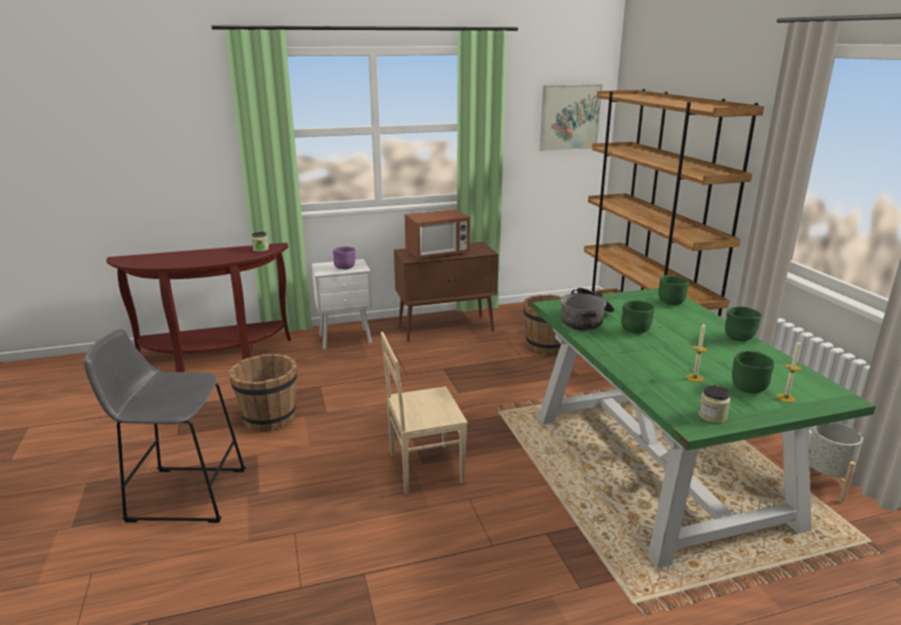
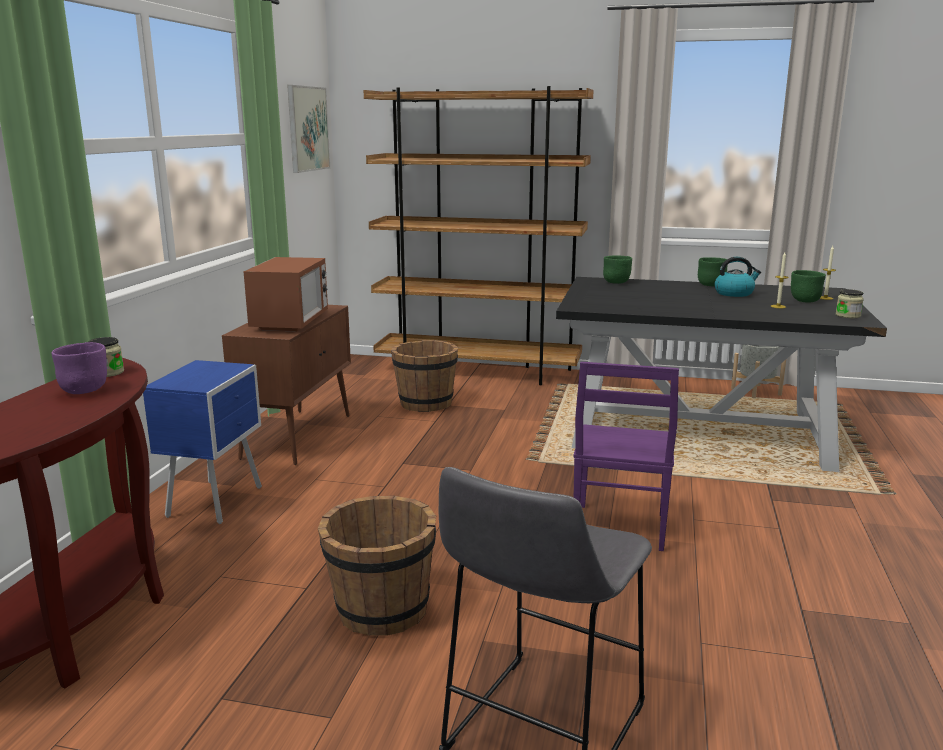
camera: 60 degrees left, 5 degrees down
(345, 268) = (215, 373): purple bowl -> purple bowl (86, 390)
(346, 340) = (217, 501): white nightstand -> blue nightstand
(424, 468) = (618, 528): beige chair -> purple chair
(586, 320) = (626, 306): cooking pot -> none
(636, 331) = (669, 300): green bowl -> none
(655, 467) = (696, 430): green dining table -> black dining table
(719, 352) = (734, 293): none -> kettle

